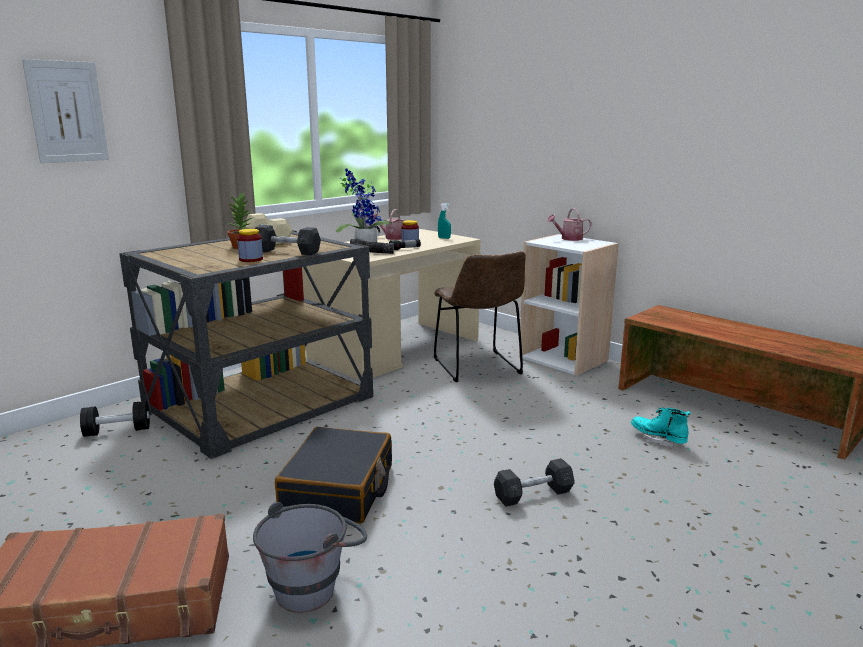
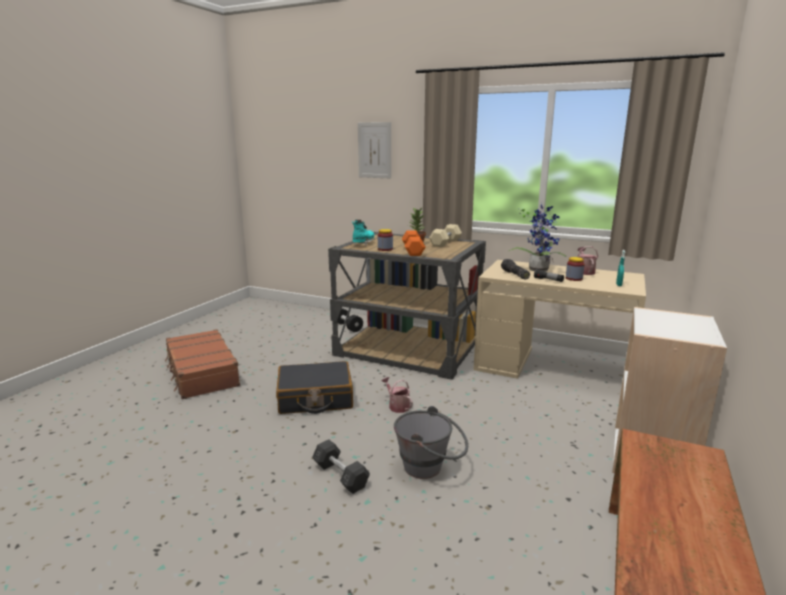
camera: 70 degrees right, 0 degrees up
(287, 252) = (413, 251): grey dumbbell -> orange dumbbell
(314, 585) = (219, 414): grey bucket -> grey bucket (430, 468)
(478, 368) = (558, 412): brown chair -> none
(568, 239) = (692, 322): watering can -> watering can (397, 406)
(658, 439) = (496, 549): turquoise boot -> turquoise boot (363, 243)

